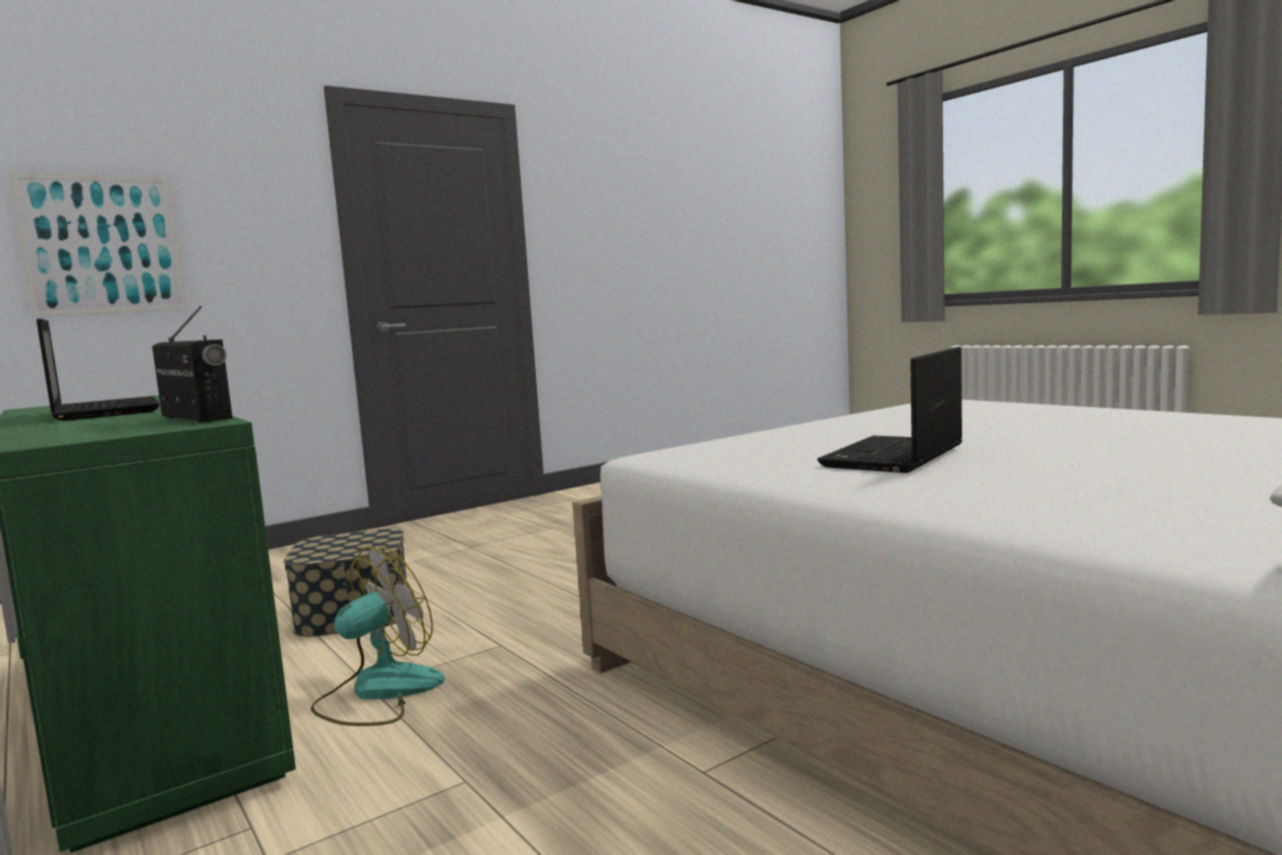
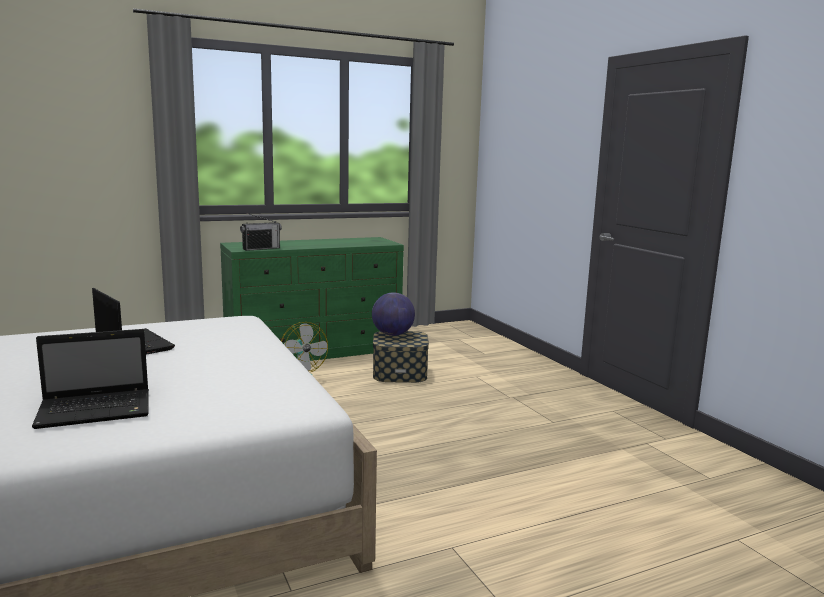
camera: 100 degrees right, 5 degrees up
(103, 245) = (515, 167): picture -> none
(105, 411) = (326, 243): laptop -> laptop (98, 410)
(319, 551) = (392, 334): none -> globe

